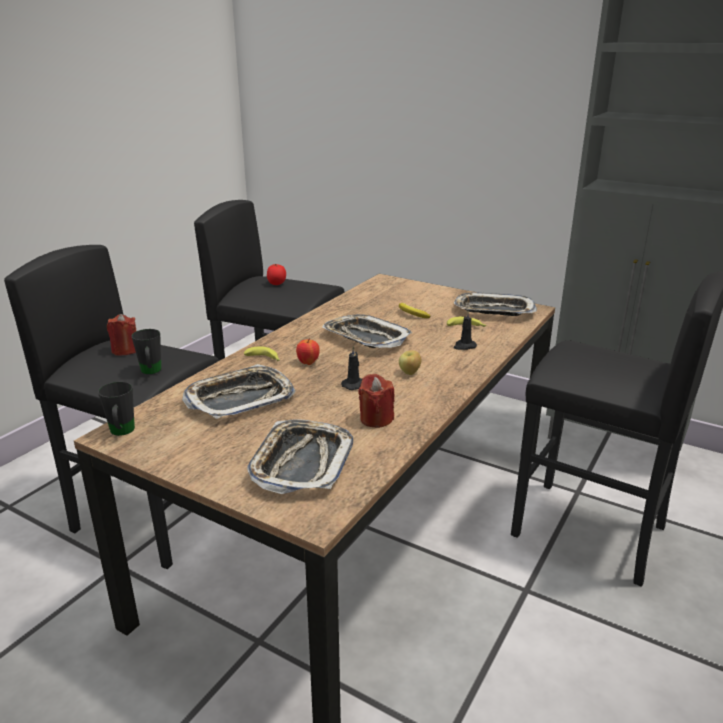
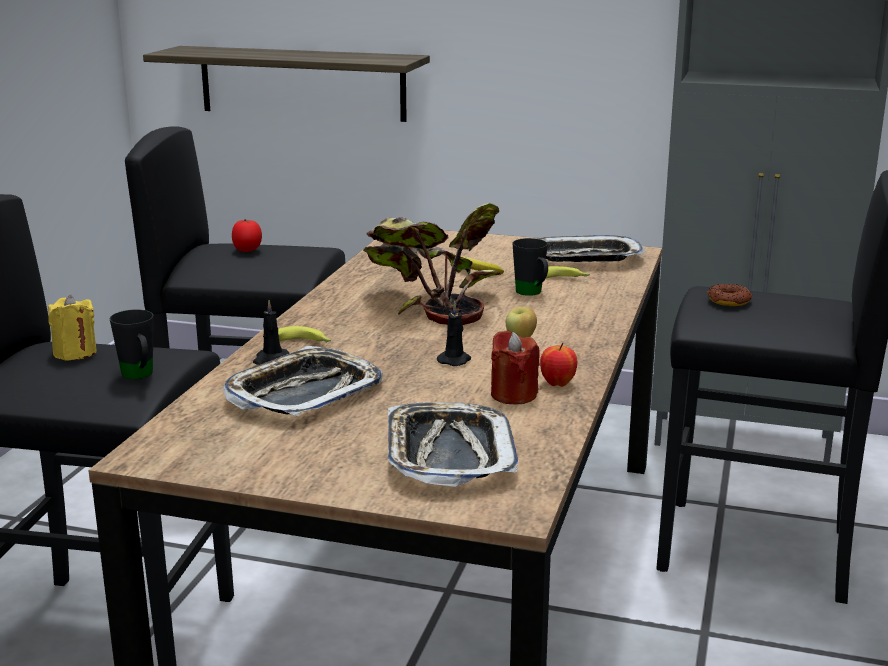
camera: 15 degrees left, 5 degrees down
(122, 433) = (157, 452): black mug -> black mug (532, 293)
(125, 350) = (75, 353): red candle -> yellow candle
(308, 363) = (370, 341): apple -> apple (557, 384)
(344, 171) = (302, 83): none -> shelf
(366, 338) = (431, 304): tray -> potted plant
(464, 346) = (573, 302): black candle -> black candle (270, 359)
(579, 357) = (729, 301): none -> donut

